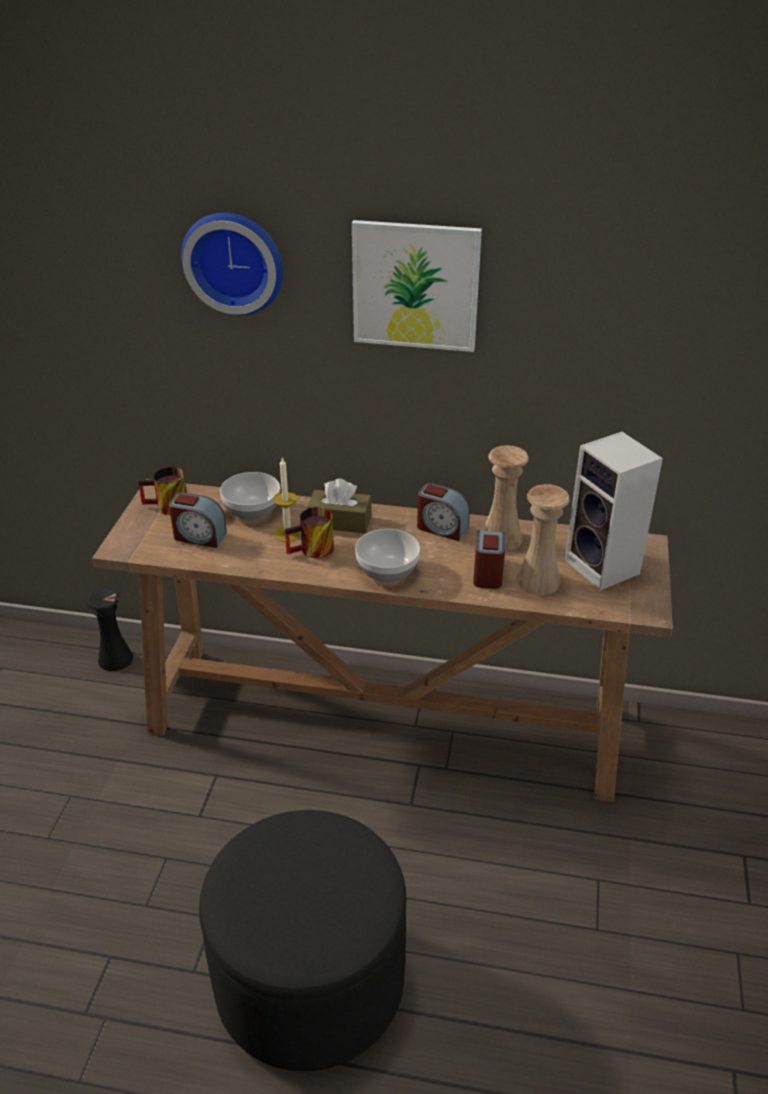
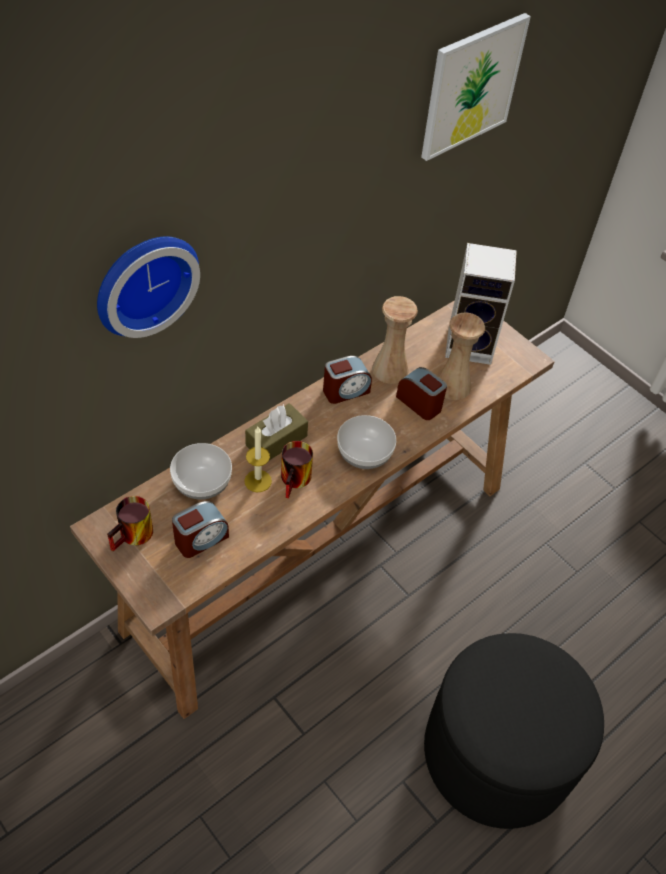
camera: 55 degrees left, 15 degrees up
(115, 659) = (69, 691): black vase -> none
(415, 286) = (302, 214): picture -> picture (471, 86)

